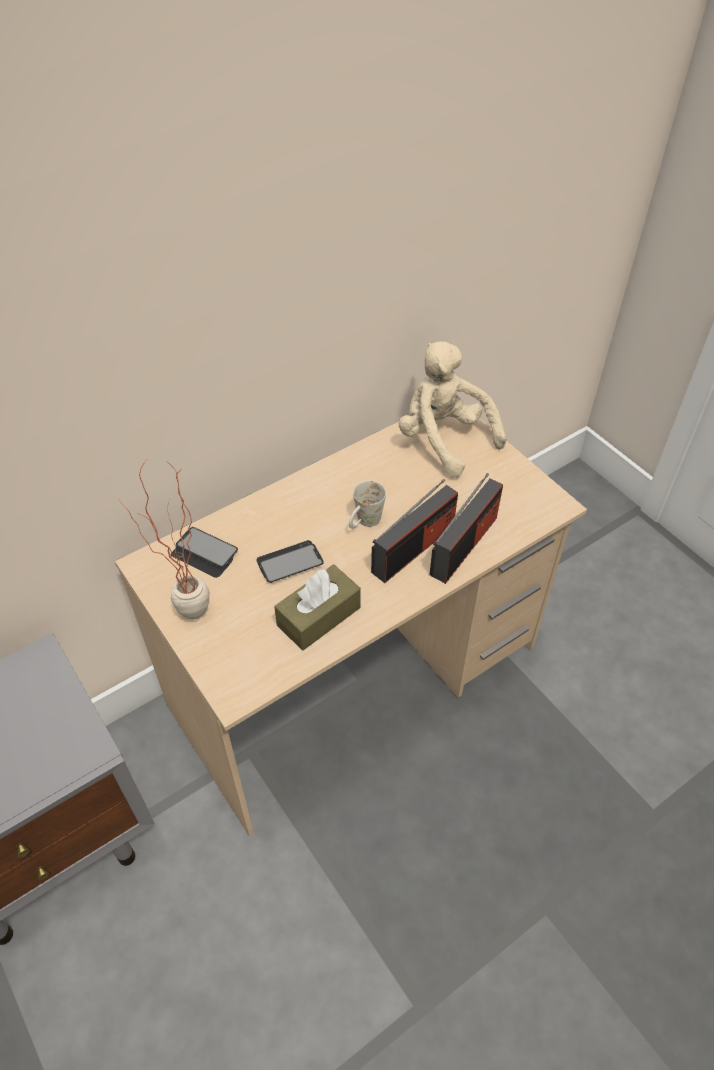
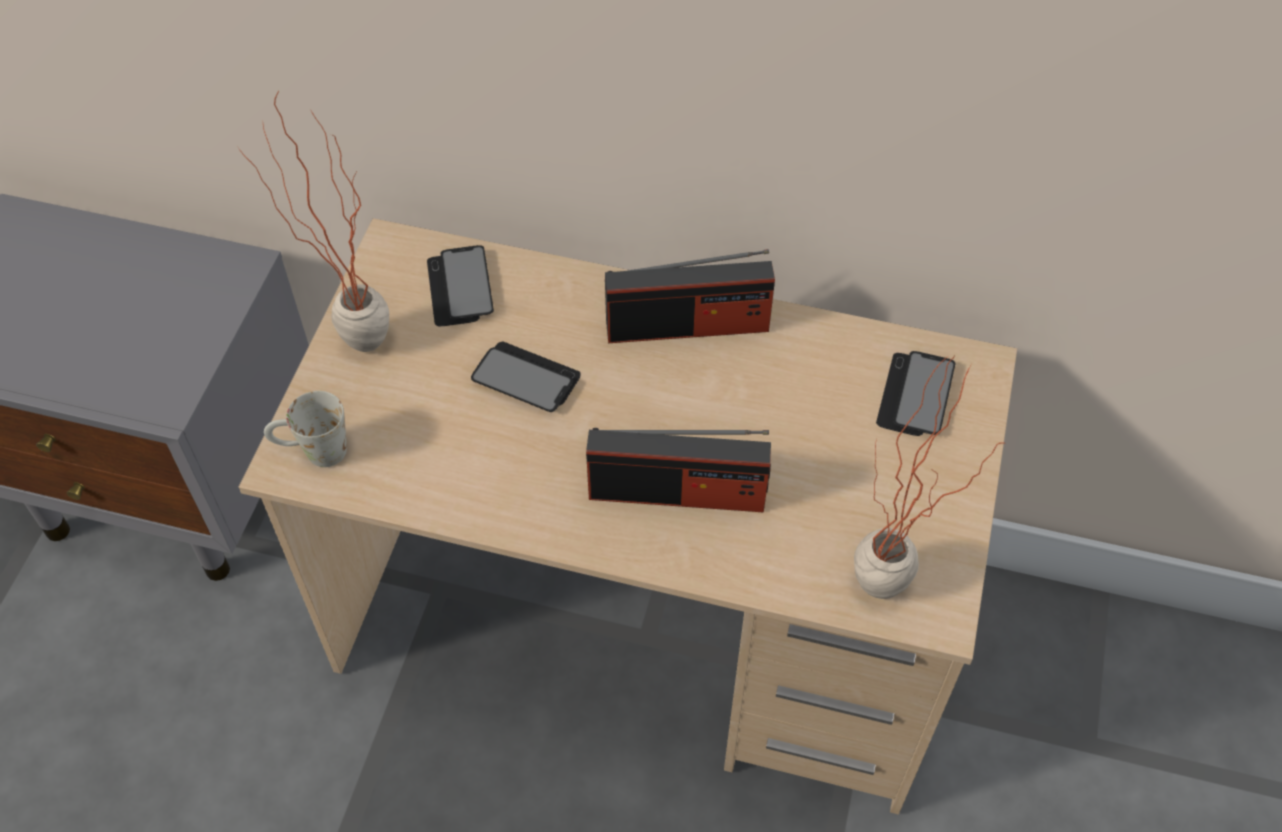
camera: 50 degrees right, 5 degrees up
(319, 616) = (472, 466): brown tissue box -> none
(364, 523) = (667, 410): white mug -> white mug (313, 452)
(444, 439) = (915, 395): beige plush toy -> phone
(464, 545) = (741, 547): radio -> radio (687, 326)
(537, 516) = (888, 602): none -> potted plant

